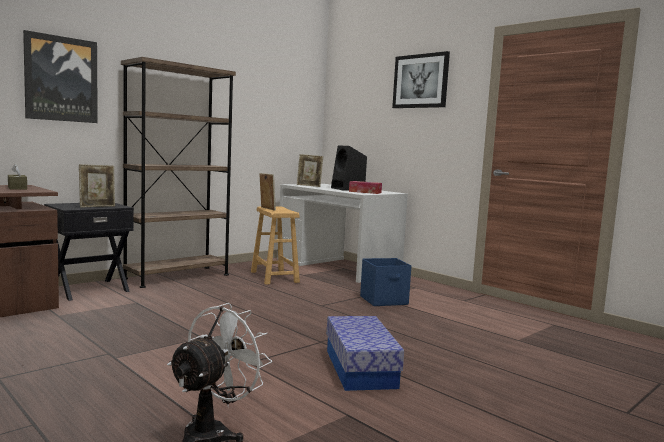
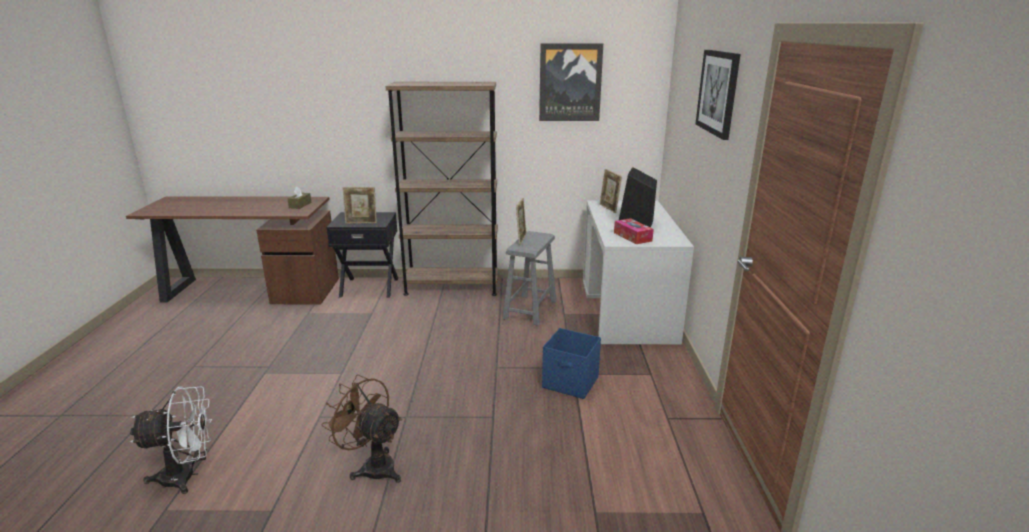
camera: 45 degrees right, 15 degrees up
(61, 79) = (345, 105): picture -> picture (570, 82)
(274, 277) = (529, 309): brown stool -> grey stool
(360, 368) = (372, 466): storage box -> brown fan

